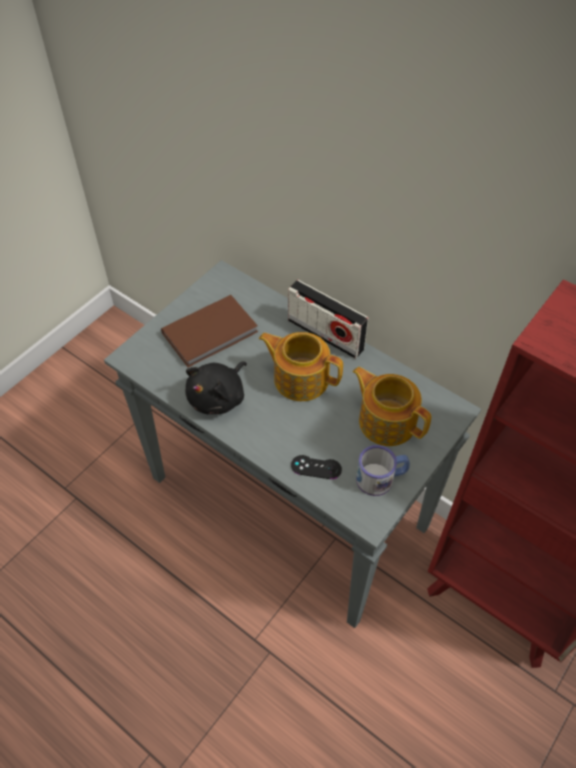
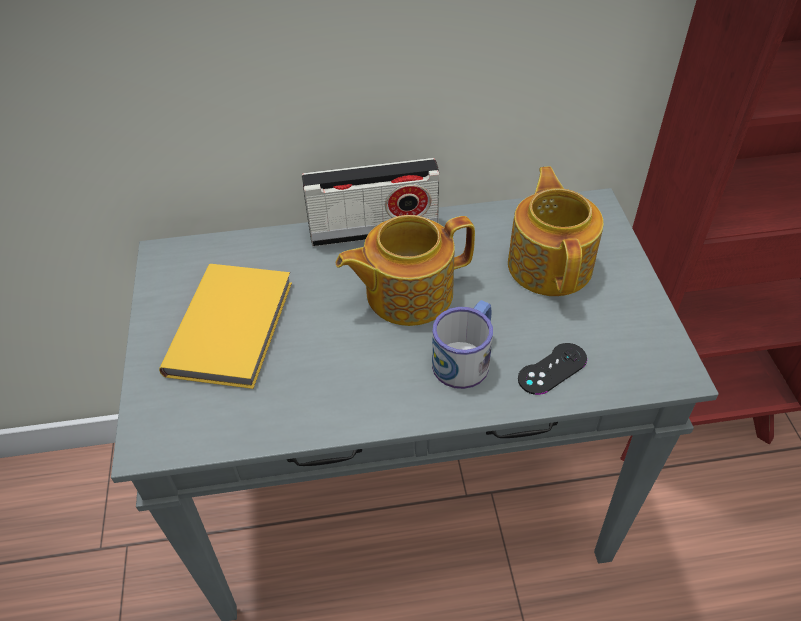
camera: 45 degrees left, 5 degrees down
(212, 333) = (234, 326): brown book -> yellow book
(219, 397) = (340, 390): black plush toy -> none
(381, 478) = (625, 322): mug -> mug (466, 357)
(386, 420) = (550, 264): teapot -> teapot turned 90 degrees clockwise

